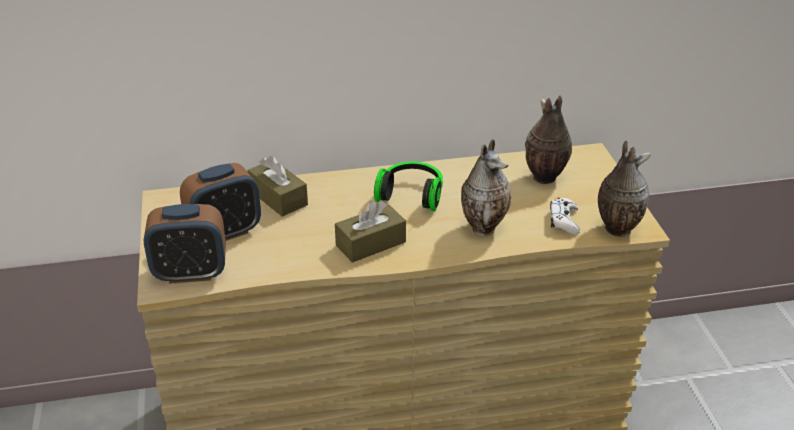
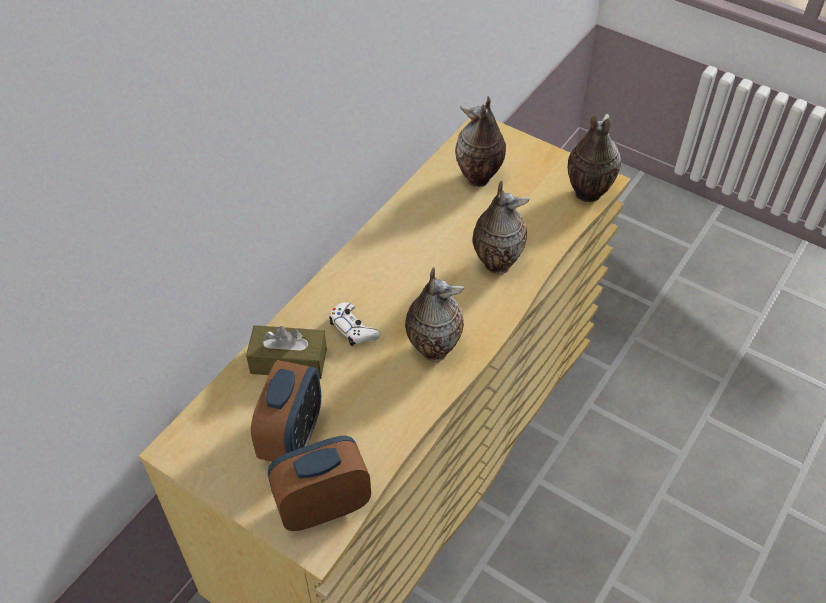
camera: 45 degrees left, 15 degrees up
(190, 273) = (323, 505): alarm clock -> alarm clock turned 150 degrees counterclockwise
(370, 243) = (433, 348): brown tissue box -> vase
(411, 195) = (399, 271): headphones -> none
(564, 221) = (543, 213): white game controller -> white game controller (353, 328)

